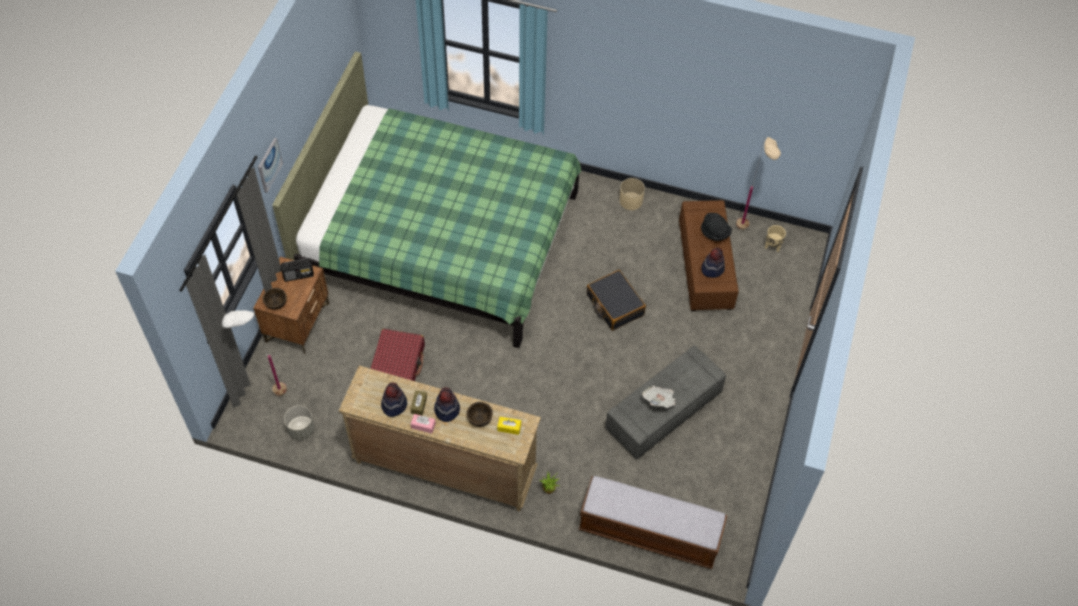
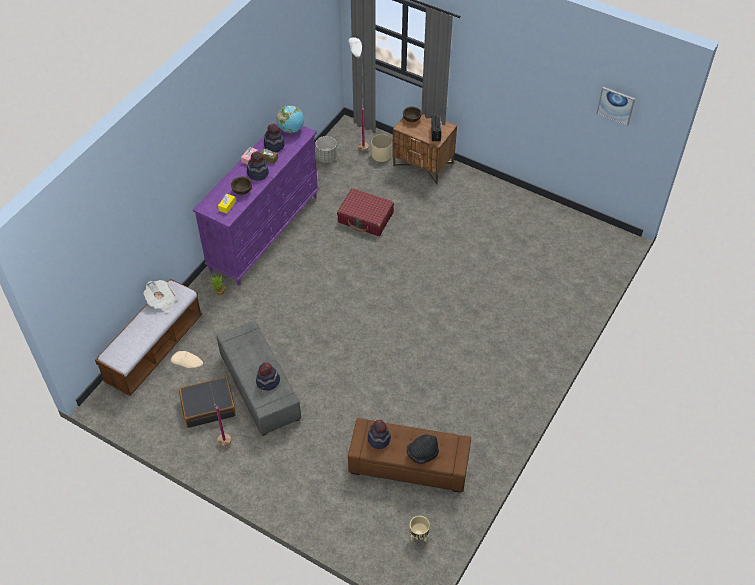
camera: 105 degrees right, 5 degrees down
(269, 164) = (487, 60): picture -> picture (615, 105)
(361, 393) = (291, 129): none -> globe
(440, 238) = (488, 263): green bed -> none
(444, 467) = (265, 232): beige dresser -> purple dresser
(614, 305) = (383, 377): black suitcase -> black suitcase (208, 406)
(631, 201) = (504, 420): beige planter -> beige planter (381, 155)
(659, 401) = (250, 358): newspaper -> newspaper (161, 301)
(682, 376) = (268, 382): none -> hat
(745, 235) = (439, 514): beige floor lamp -> beige floor lamp (213, 443)

